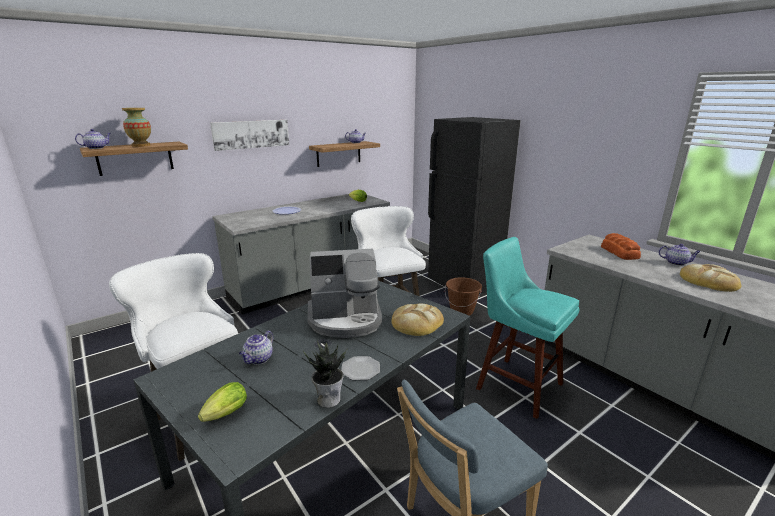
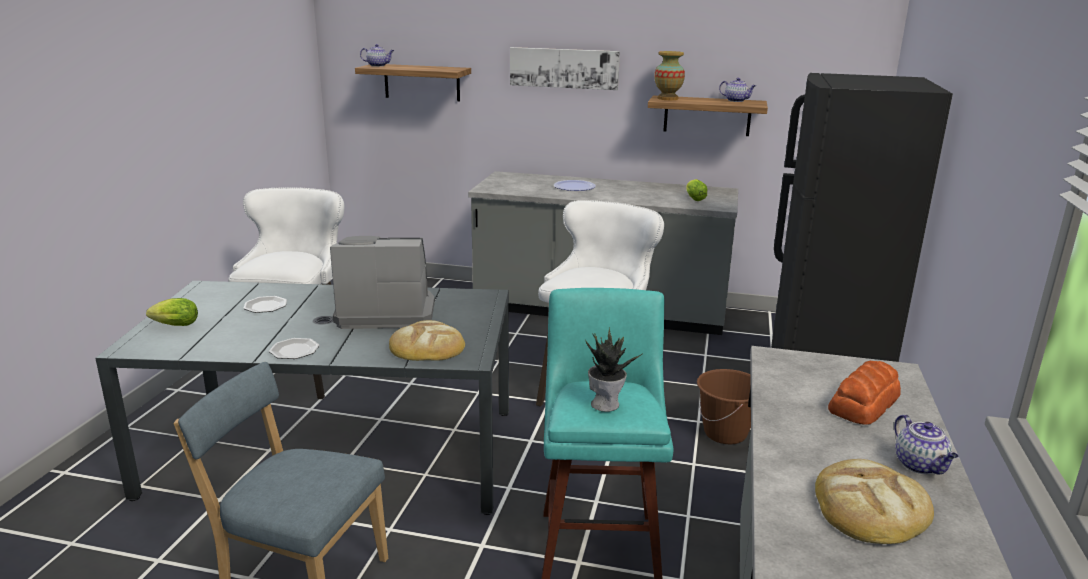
camera: 50 degrees right, 0 degrees up
(141, 145) = (417, 68): vase -> vase (667, 98)
(258, 359) = (265, 306): teapot -> plate
(329, 399) = (232, 353): potted plant -> potted plant (606, 404)
(345, 319) = (385, 313): coffee machine -> coffee machine turned 135 degrees clockwise

